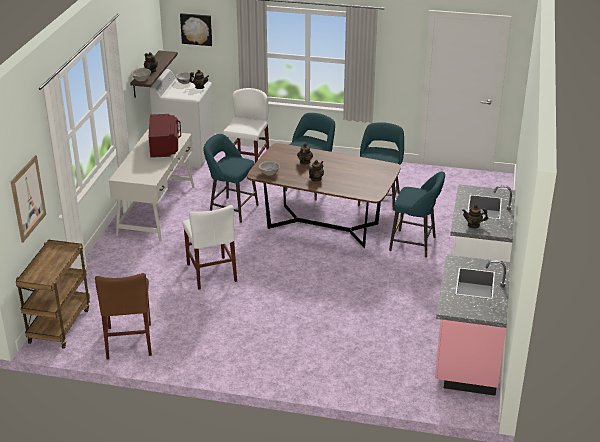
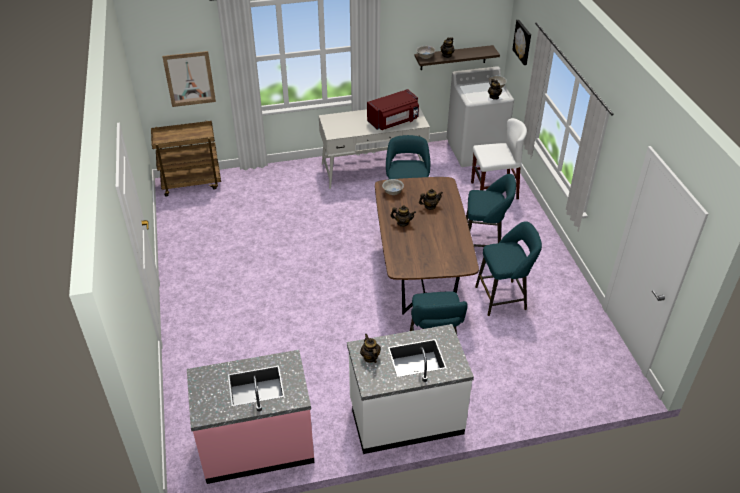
camera: 65 degrees right, 10 degrees up
(129, 341) = (188, 223): brown chair -> none
(211, 272) = (301, 232): white chair -> none

